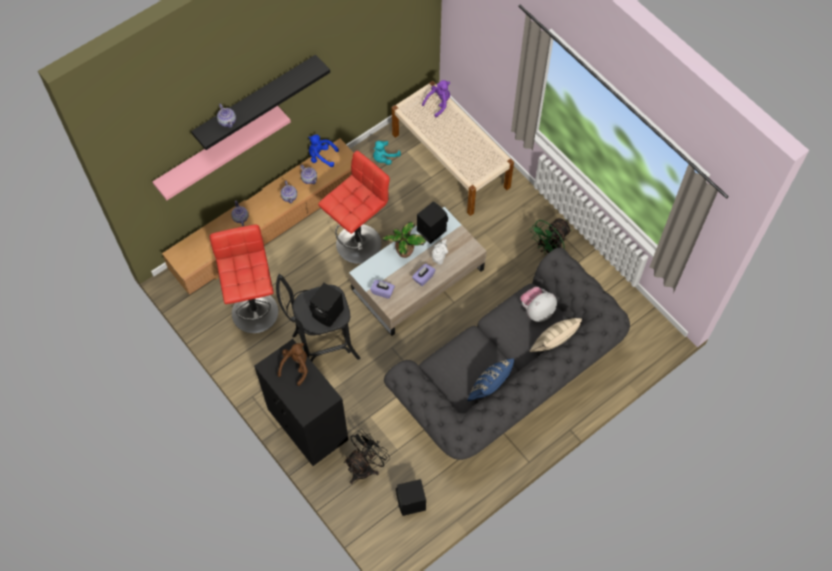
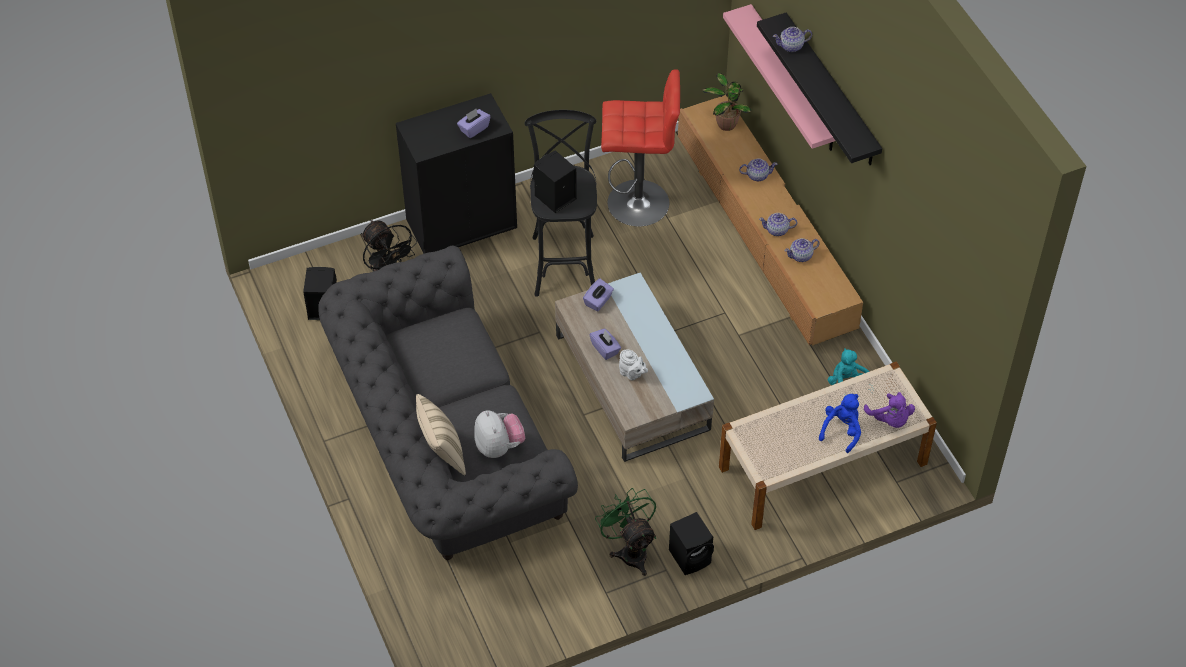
camera: 105 degrees right, 10 degrees down
(296, 366) = (474, 129): brown plush toy -> purple tissue box
(321, 156) = (835, 275): blue plush toy -> blue plush toy (841, 430)
(359, 244) = (709, 328): red stool -> none
(404, 252) = (651, 336): potted plant -> potted plant (725, 123)
(431, 230) = (678, 374): black speaker -> black speaker (691, 556)
(490, 389) = (406, 367): blue pillow -> none

